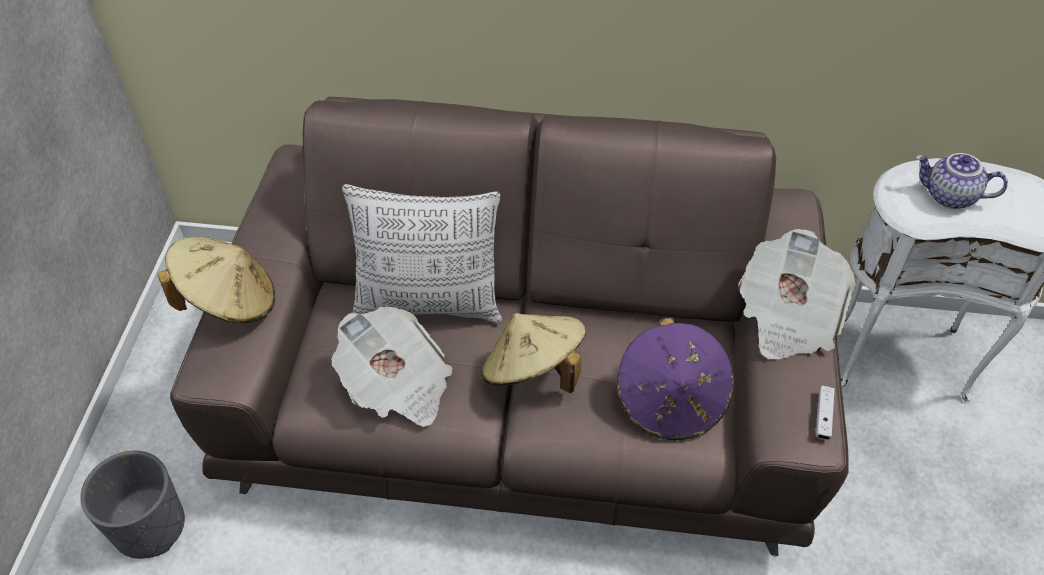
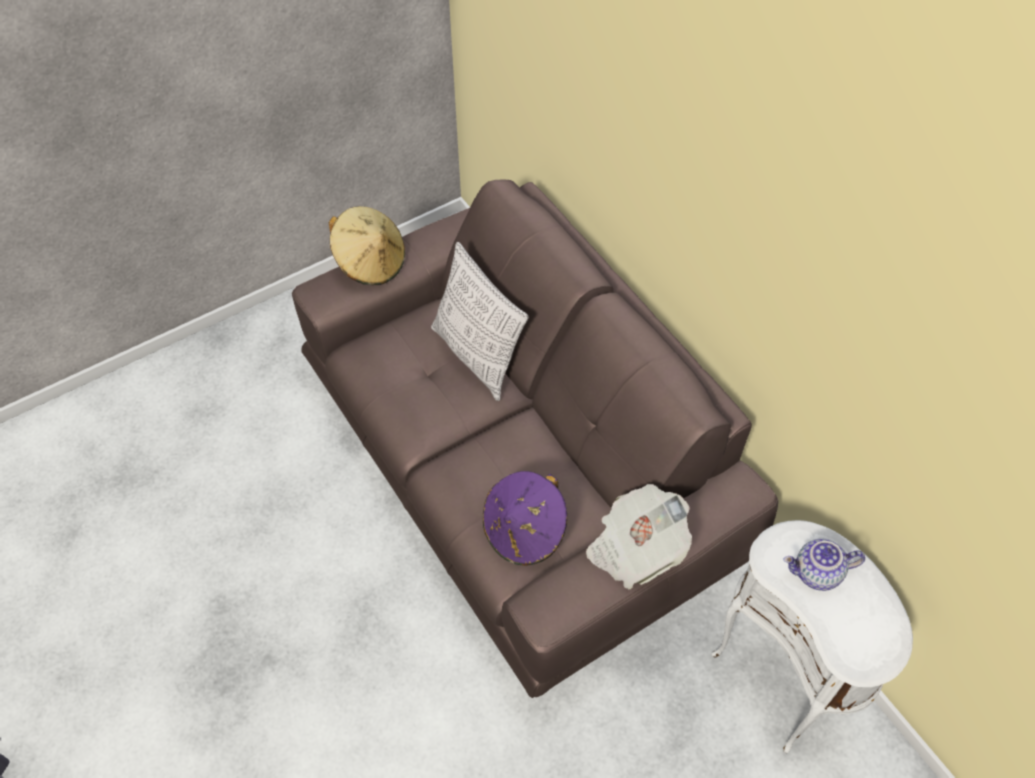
camera: 50 degrees right, 5 degrees up
(149, 527) = (269, 356): grey planter -> none
(397, 385) = (405, 384): newspaper -> none
(533, 372) = (478, 443): beige hat -> none
(823, 416) = (568, 616): white game controller -> none
(949, 197) = (817, 574): teapot -> teapot turned 75 degrees counterclockwise

